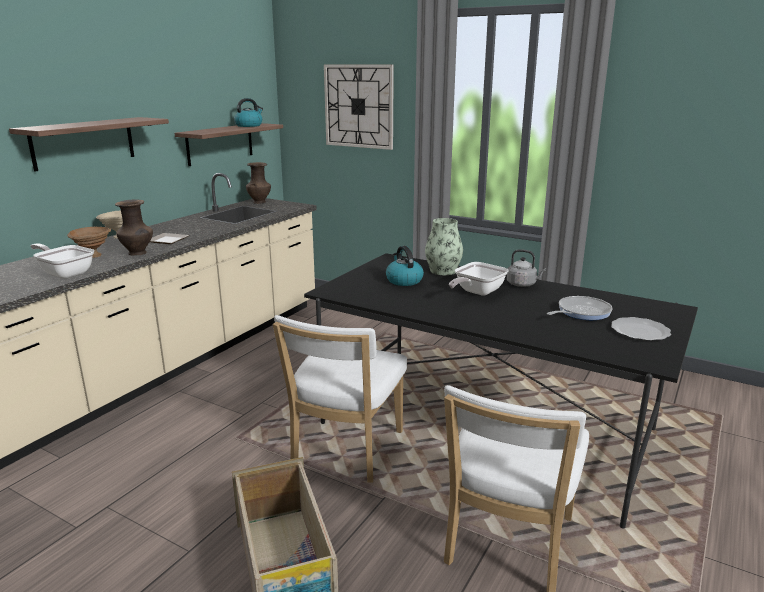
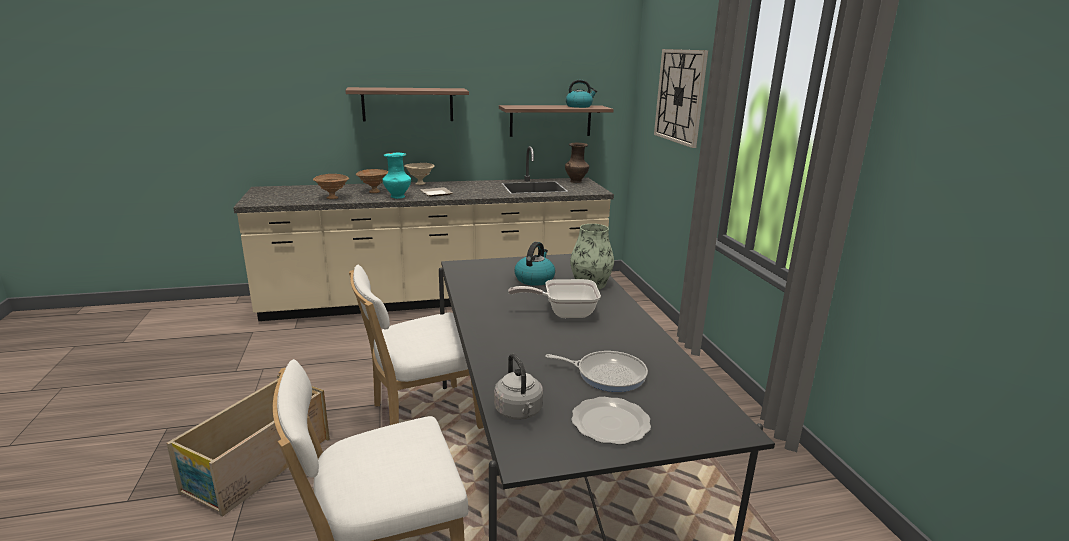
camera: 45 degrees right, 0 degrees up
(65, 273) = (333, 198): frying pan -> brown bowl
(138, 253) = (397, 197): brown vase -> turquoise vase
(523, 284) = (629, 325): grey kettle -> grey kettle (519, 412)

